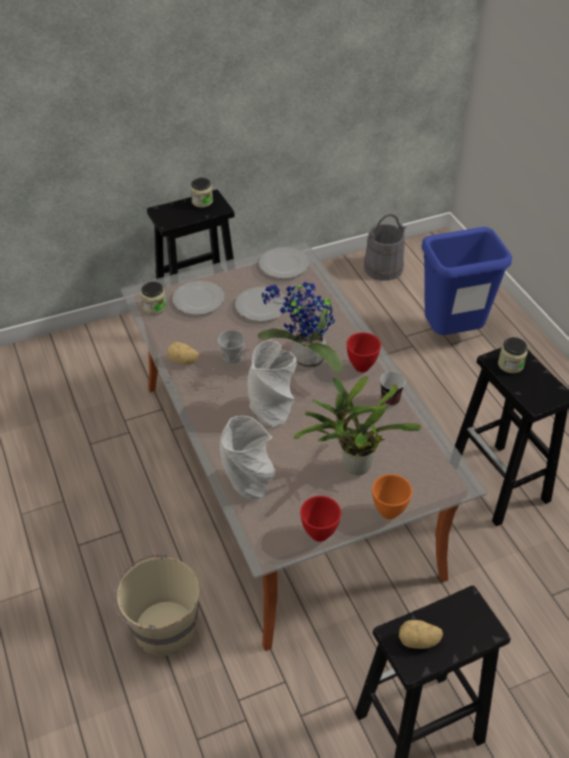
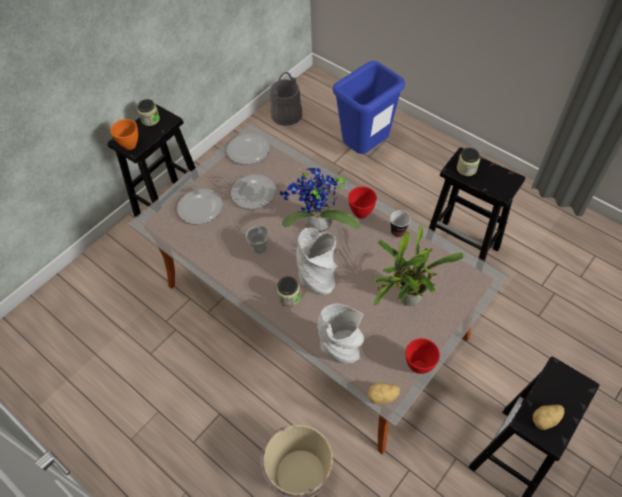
camera: 25 degrees left, 10 degrees up
(154, 307) = (168, 229): jar -> jar (289, 297)
(183, 361) = (223, 267): potato -> potato (383, 397)
(390, 512) = (455, 324): orange bowl -> orange bowl (131, 145)

